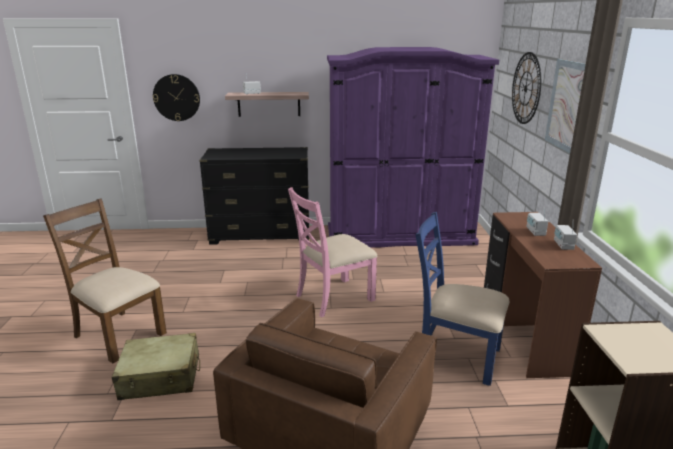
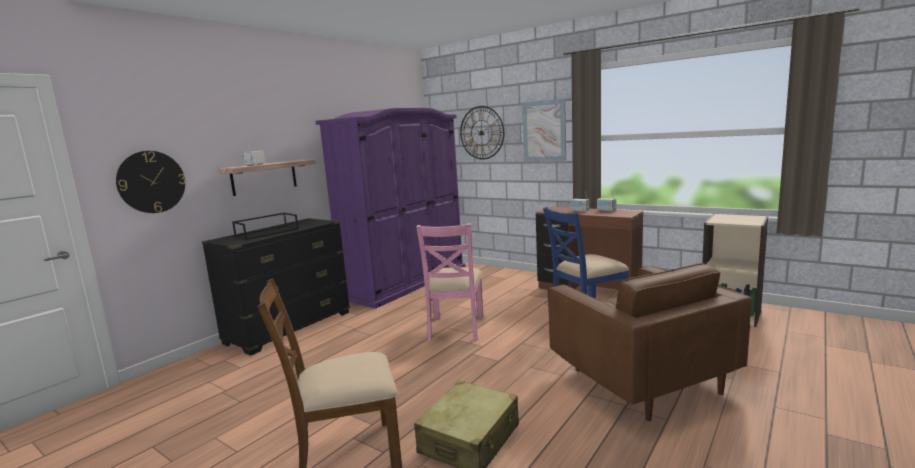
camera: 50 degrees left, 10 degrees down
(246, 153) = (267, 232): none -> black tray

